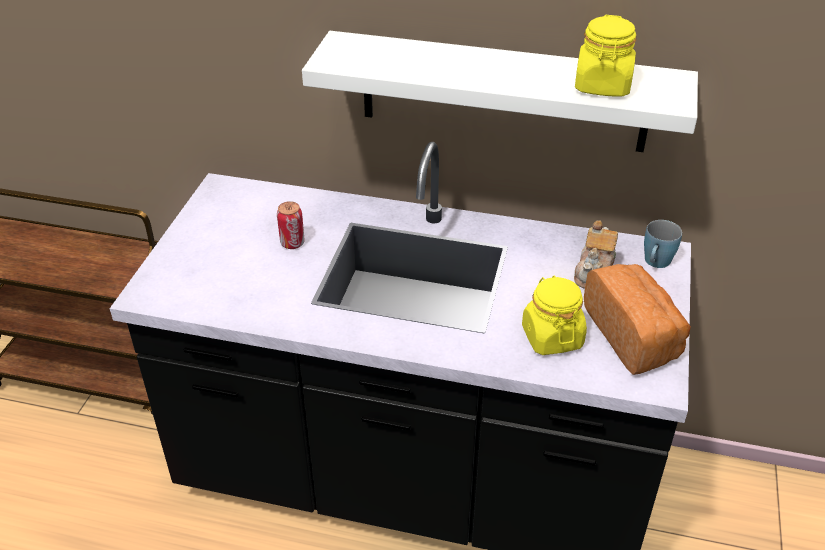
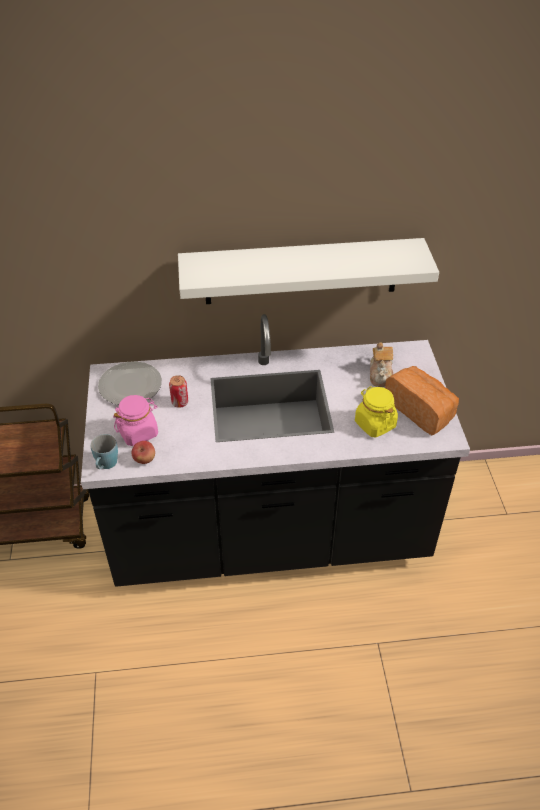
camera: 20 degrees left, 5 degrees up
(205, 302) = (144, 459): none -> apple
(217, 266) = (138, 432): none -> pink jar
(241, 208) = (129, 385): none -> plate
(602, 85) = (375, 260): yellow jar -> none
(655, 263) = (413, 359): blue mug -> blue mug (106, 465)

